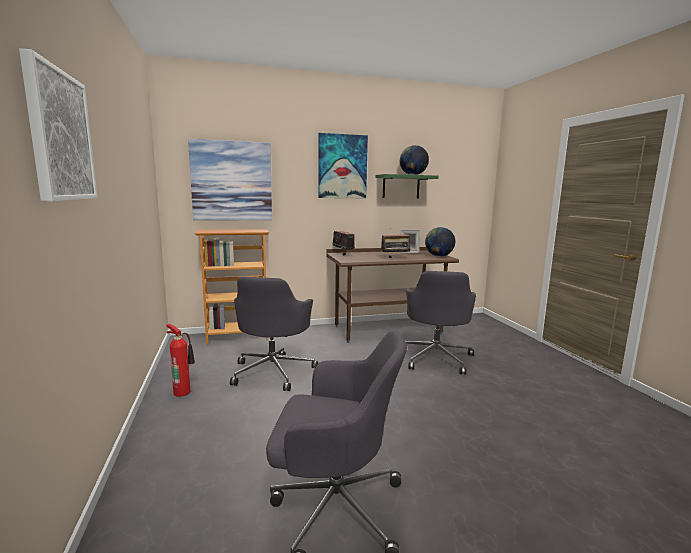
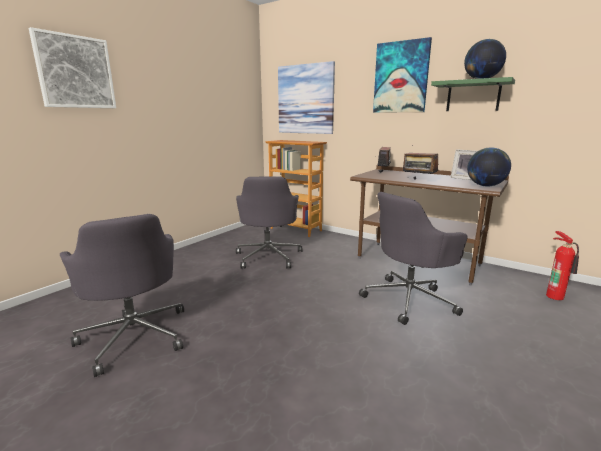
camera: 50 degrees right, 5 degrees up
(182, 391) = (209, 248): fire extinguisher -> fire extinguisher (555, 296)
(273, 371) = (268, 256): grey office chair -> grey office chair turned 60 degrees counterclockwise

